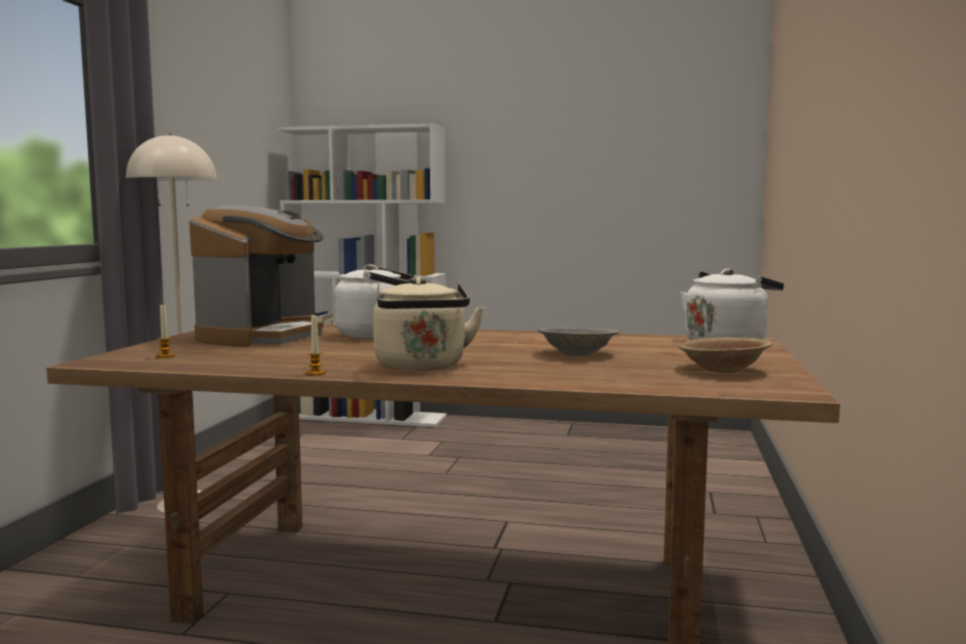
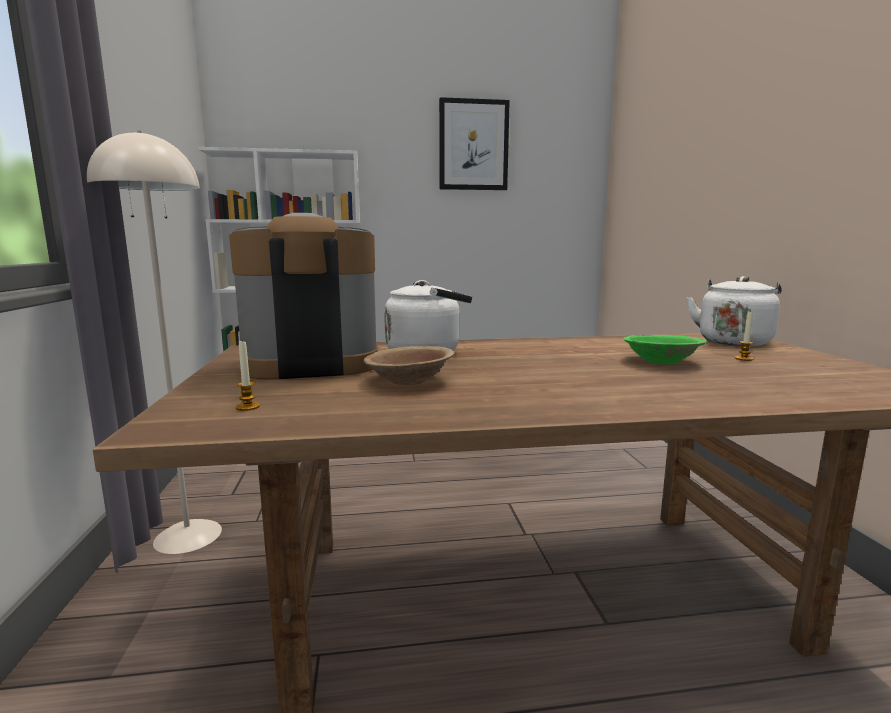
camera: 20 degrees left, 5 degrees up
(262, 336) = (311, 364): coffee machine -> coffee machine turned 105 degrees counterclockwise
(315, 373) = (492, 417): candle -> candle (743, 359)
(422, 366) = (576, 393): beige kettle -> none
(577, 354) = (661, 361): grey bowl -> green bowl
(582, 108) = (473, 145): none -> picture
(723, 370) = (821, 370): brown bowl -> brown bowl (409, 381)

